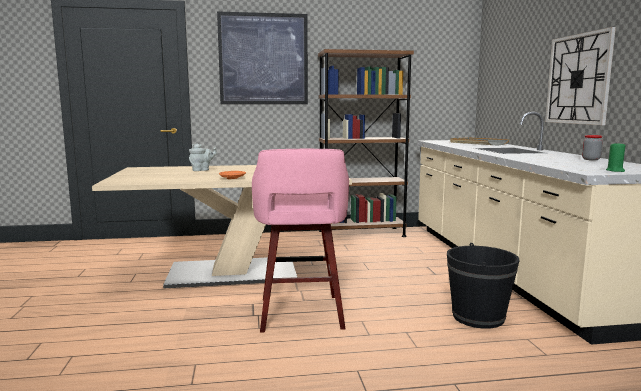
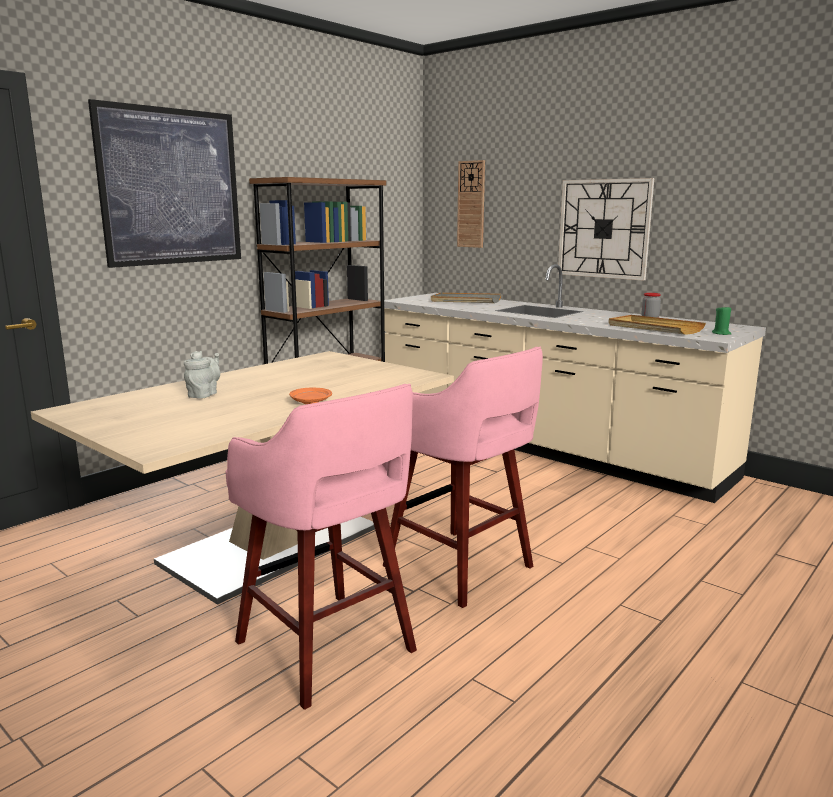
camera: 40 degrees left, 5 degrees up
(165, 323) = (328, 649): none -> pink stool
(478, 317) = (609, 507): black bucket -> none
(501, 68) = (471, 204): none -> wall clock
(561, 163) = (654, 328): none -> beige tray

